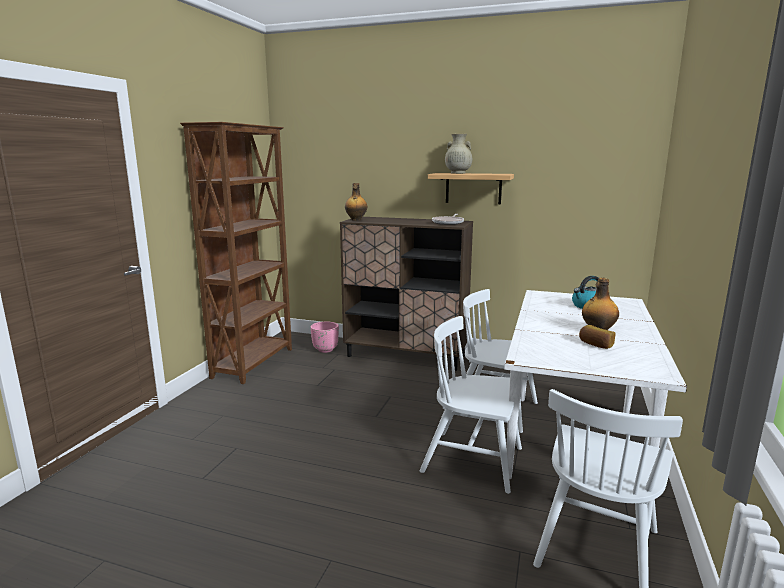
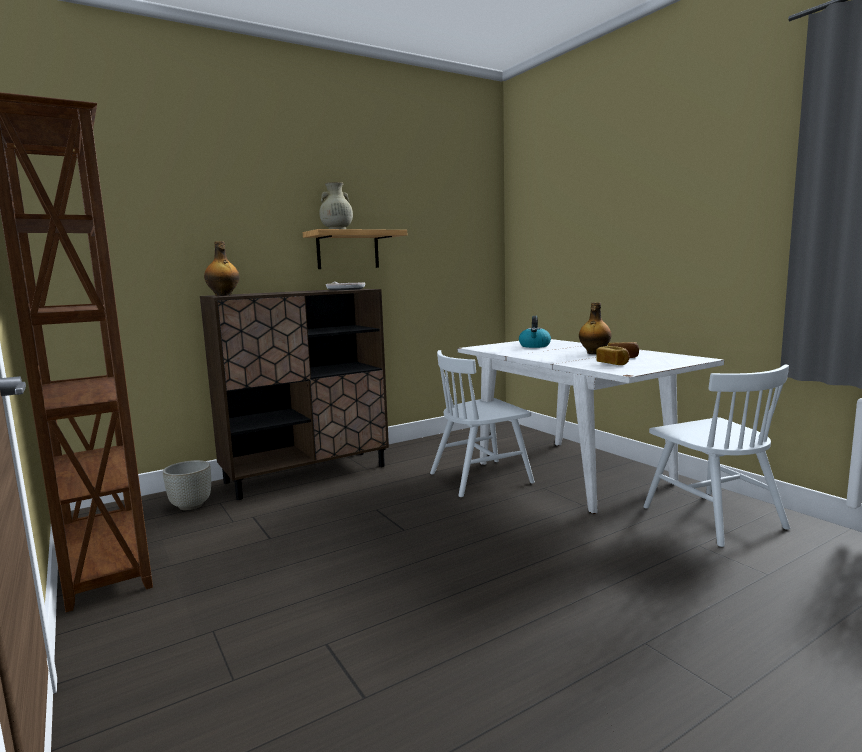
camera: 50 degrees left, 5 degrees down
(325, 350) = (190, 506): pink planter -> grey planter
(473, 460) = (550, 515): white chair -> none
(555, 347) = (613, 364): none -> bread

